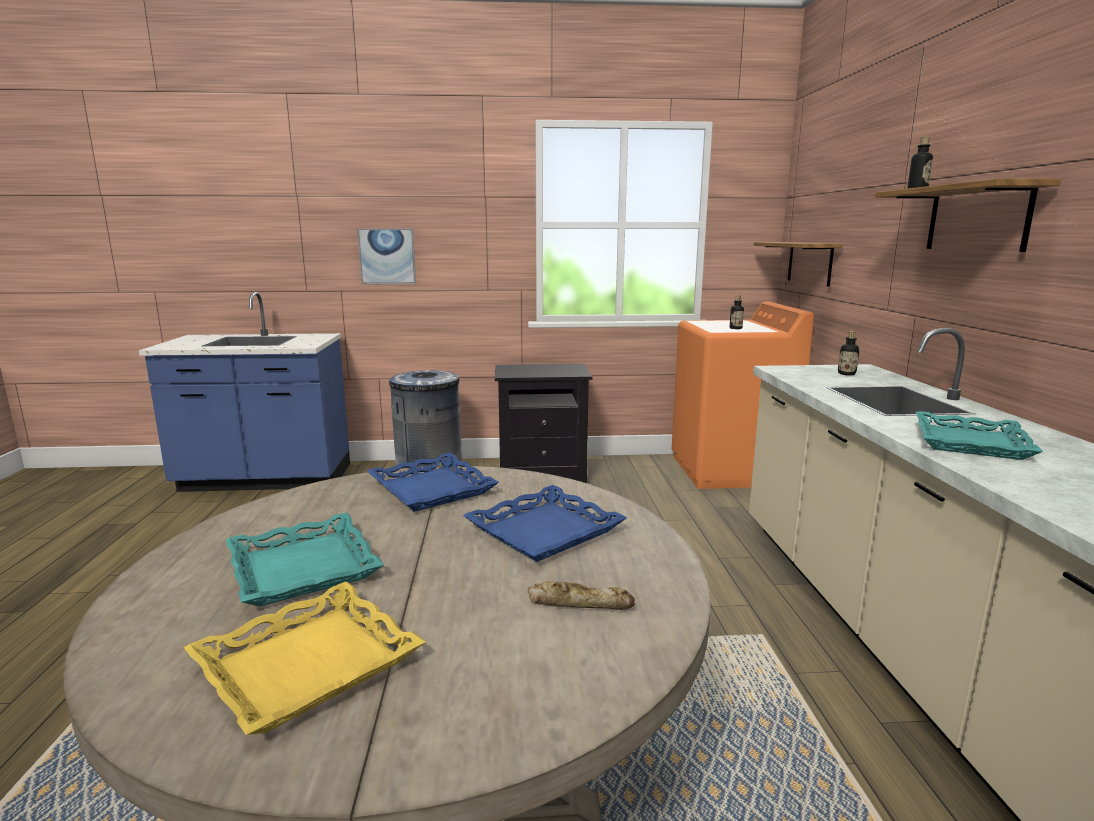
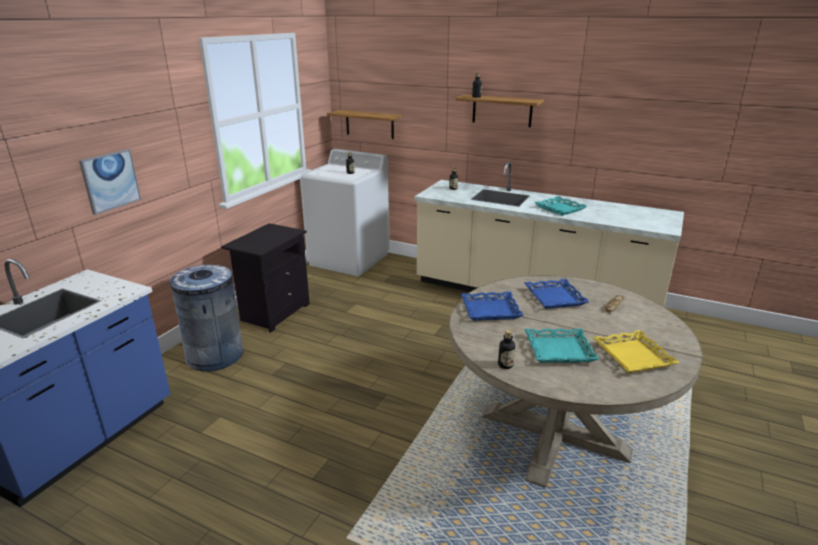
camera: 60 degrees left, 10 degrees up
(228, 530) = (505, 365): none -> bottle
(730, 470) = (349, 259): orange washing machine -> white washing machine

